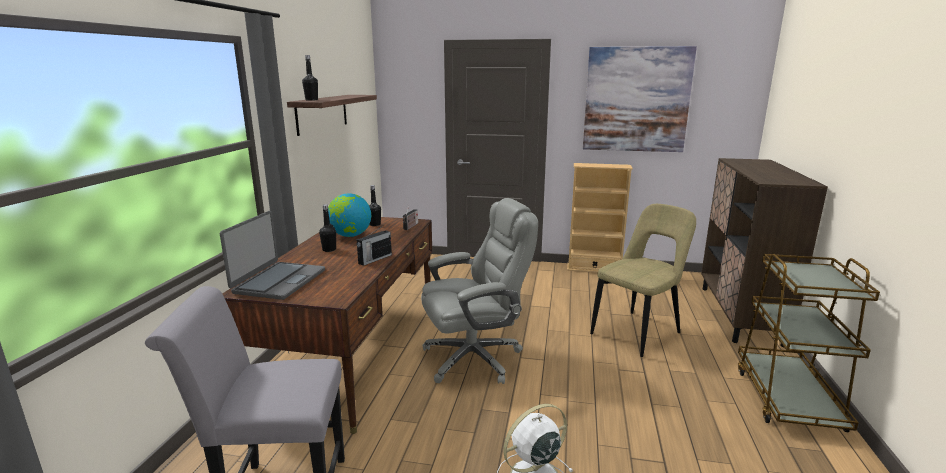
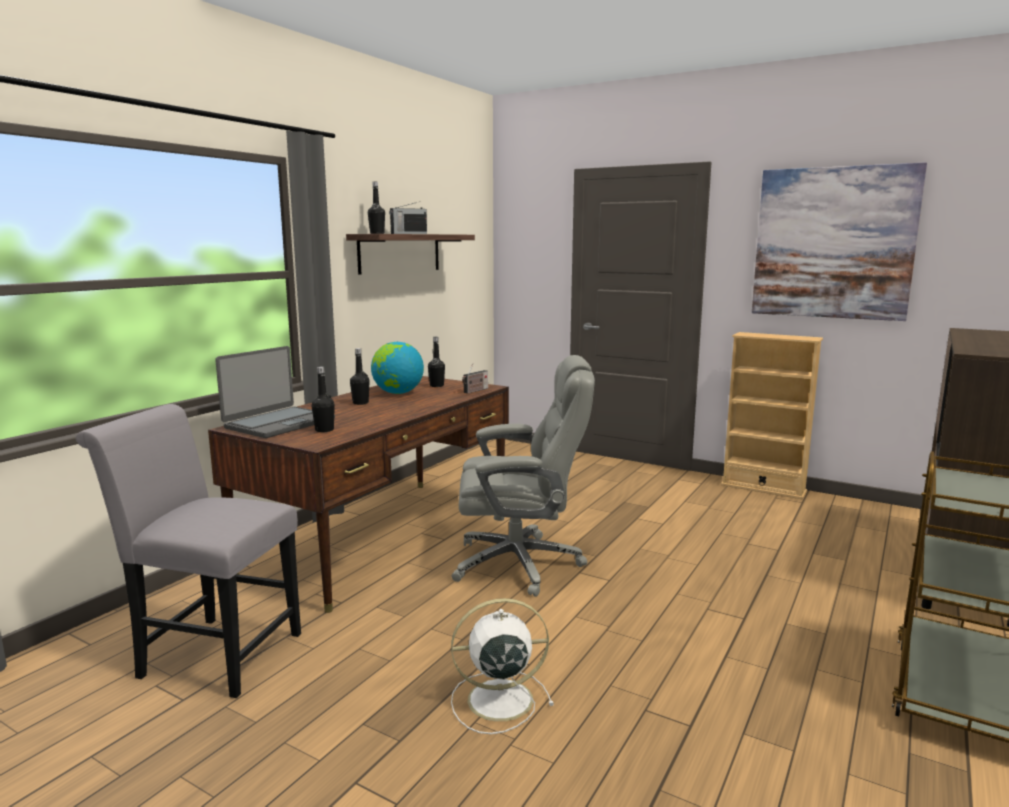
camera: 20 degrees right, 5 degrees down
(327, 283) = (324, 430): none -> black bottle
(374, 259) = (398, 415): radio -> radio (408, 233)
(638, 332) = (772, 571): beige chair -> none

